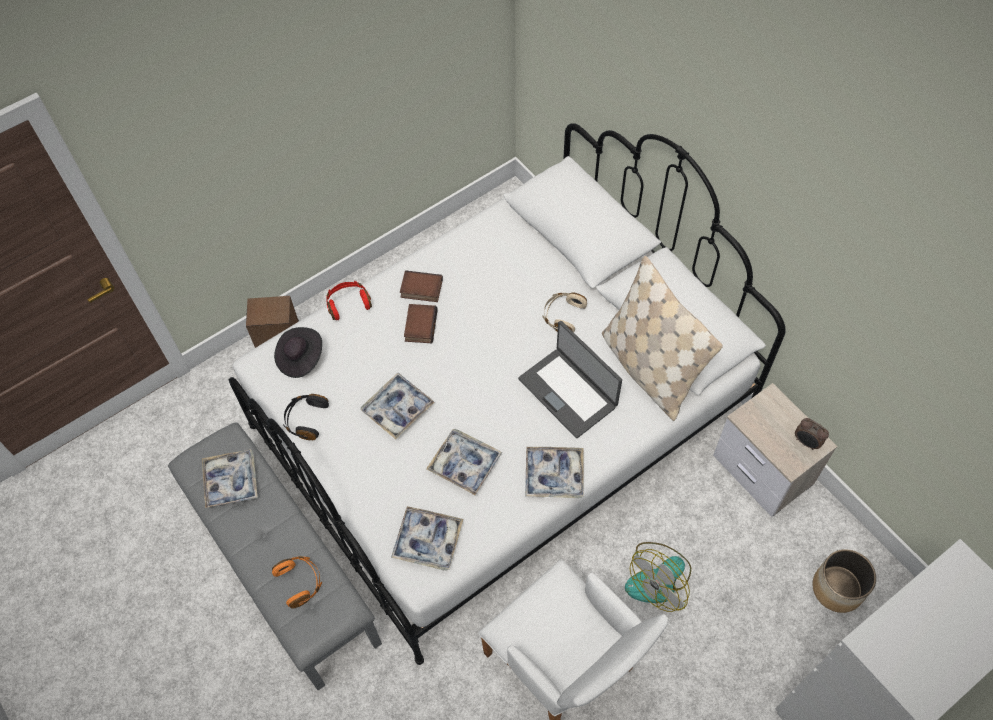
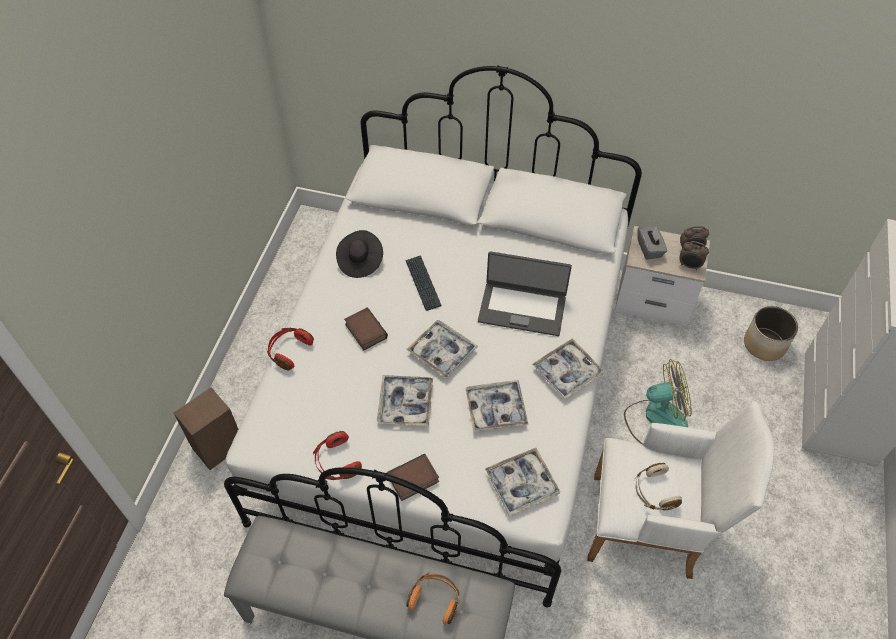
camera: 40 degrees left, 5 degrees down
(231, 481) = (300, 564): tray -> tray (442, 352)
(300, 358) = (286, 418): black hat -> black hat (360, 261)
(306, 420) = (336, 462): black headphones -> red headphones
(420, 289) = (340, 304): book -> book (413, 480)
(504, 314) = (423, 283): none -> keyboard
(563, 316) = (468, 258): beige headphones -> beige headphones (654, 492)
(649, 369) = (562, 257): beige pillow -> none
(659, 579) = (655, 418): fan -> fan turned 105 degrees counterclockwise
(765, 415) = (649, 249): none -> grey tissue box
(790, 457) = (689, 266): none -> alarm clock

